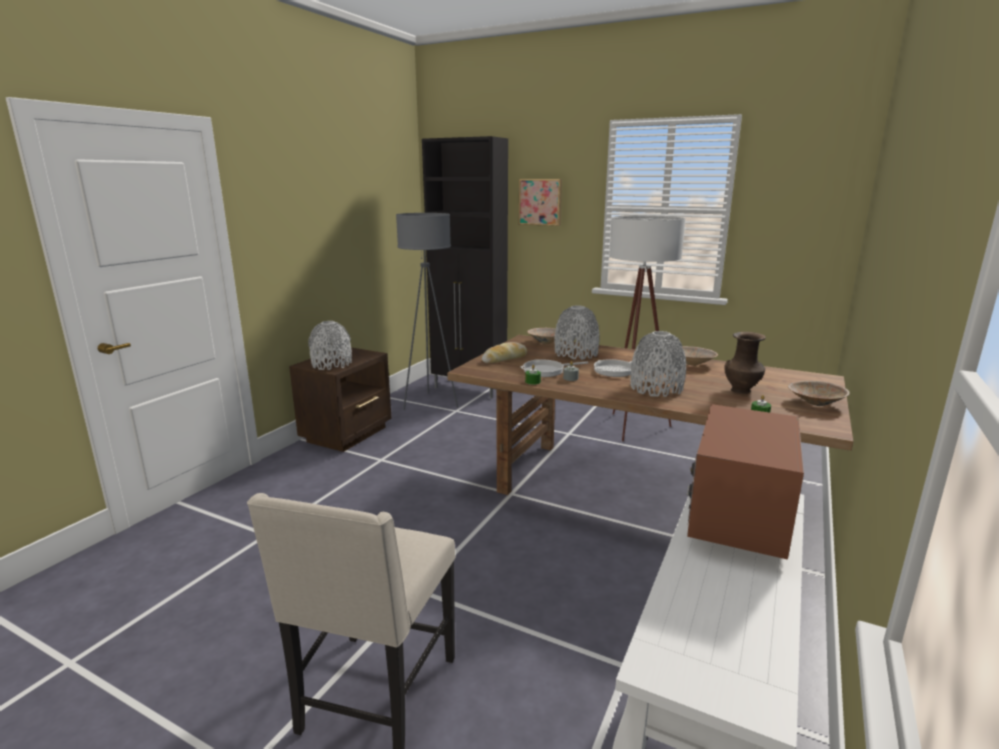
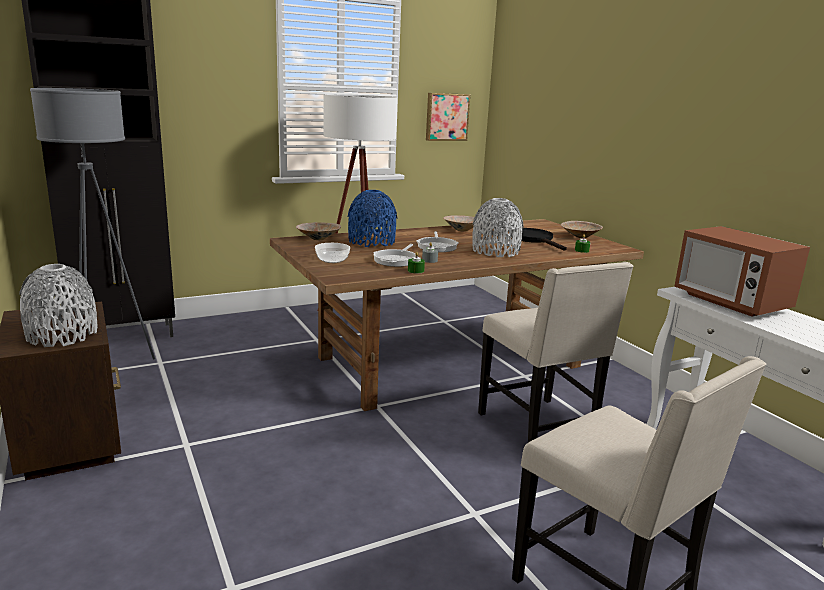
camera: 55 degrees left, 0 degrees up
(504, 359) = (332, 260): bread -> bowl
(540, 202) = (196, 77): picture -> picture (446, 117)
(576, 354) = (371, 242): grey vase -> blue vase
(589, 578) = (539, 428): none -> beige chair
(741, 391) = (535, 240): brown vase -> black frying pan

